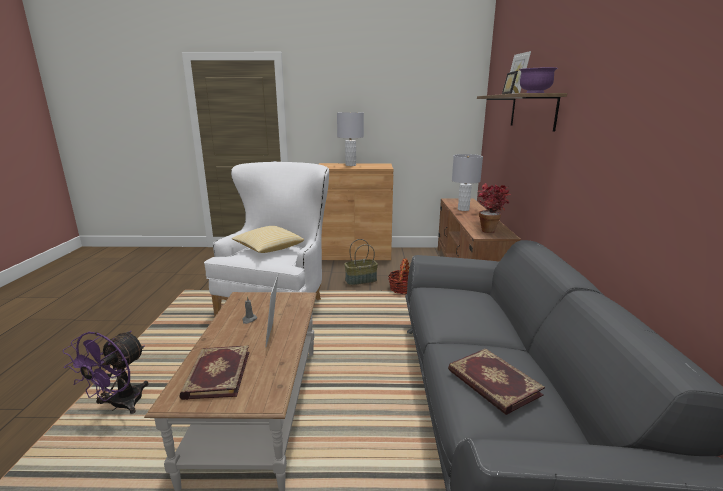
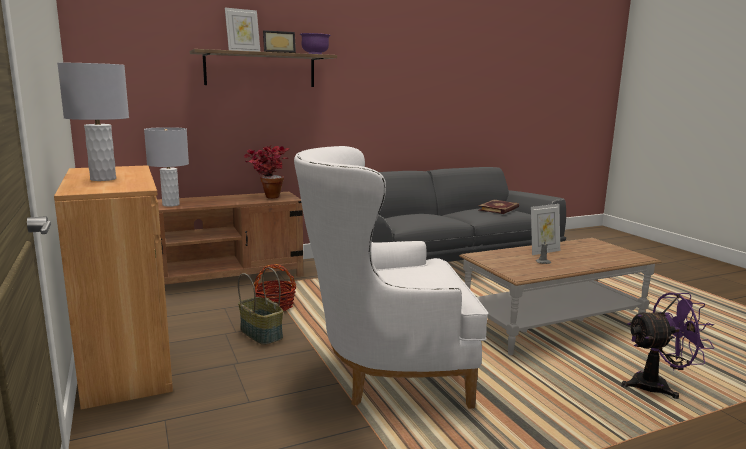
camera: 115 degrees left, 5 degrees down
(216, 374) = (606, 254): book -> none
(268, 249) = (405, 278): pillow -> none

